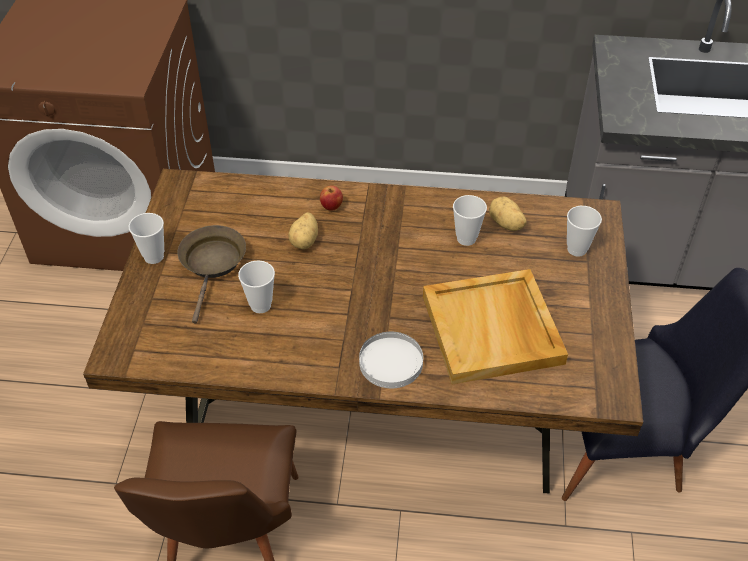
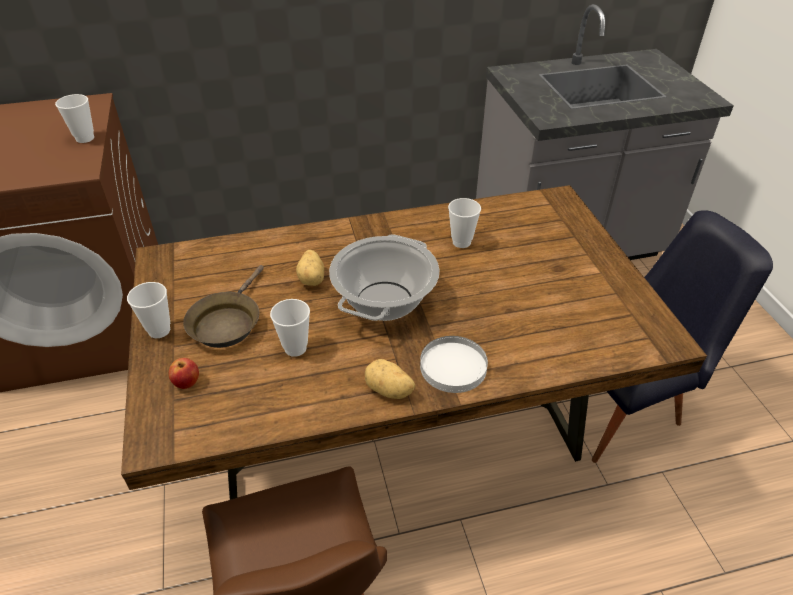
camera: 20 degrees left, 5 degrees down
(213, 264) = (227, 322): brown frying pan -> brown frying pan turned 150 degrees counterclockwise
(331, 206) = (323, 243): apple -> apple (187, 382)
(360, 281) = (384, 301): none -> cooking pot
(493, 330) = (530, 312): beige tray -> none
(506, 224) = (488, 223): potato -> potato (389, 391)
(577, 249) = (560, 229): cup -> cup (85, 138)

